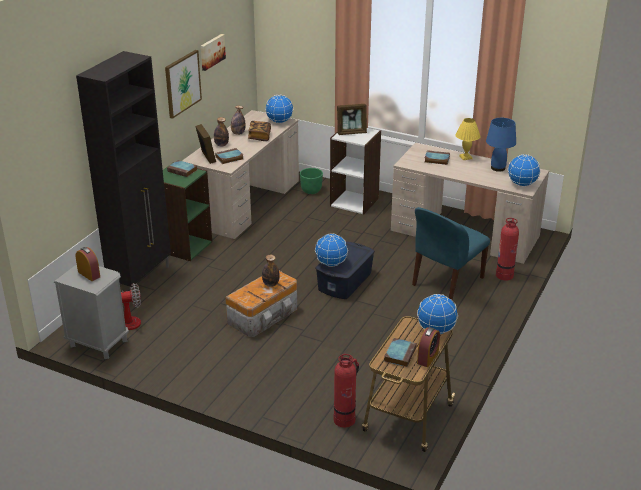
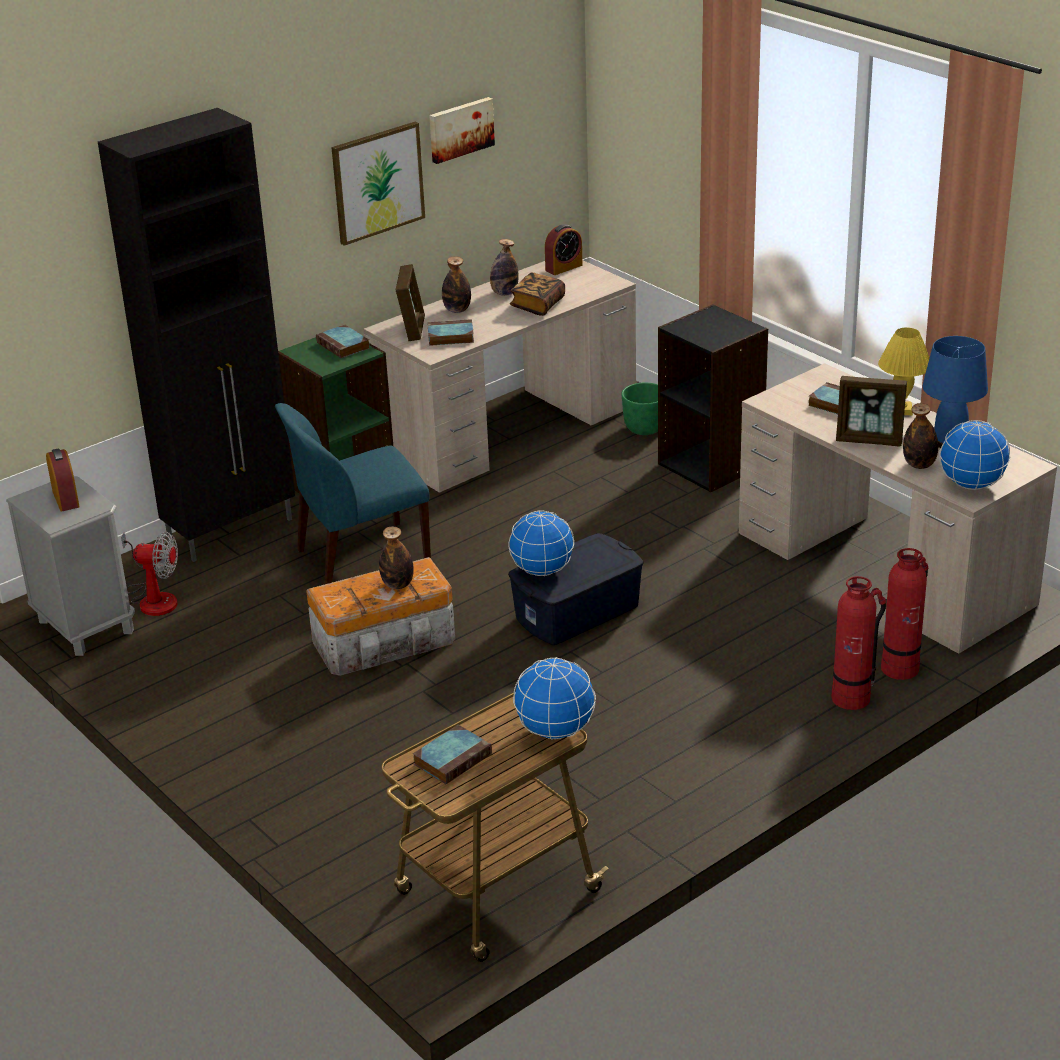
camera: 25 degrees right, 0 degrees up
(279, 121) = (597, 282): globe -> none
(345, 419) = (384, 863): fire extinguisher -> fire extinguisher (852, 698)
(351, 132) = (706, 324): picture frame -> picture frame (869, 440)
(354, 202) = (711, 465): white bookcase -> black bookcase
(427, 357) = (496, 777): alarm clock -> alarm clock (564, 268)
(446, 282) = (771, 656): blue chair -> blue chair (360, 558)
(493, 180) = (919, 465): none -> bottle

